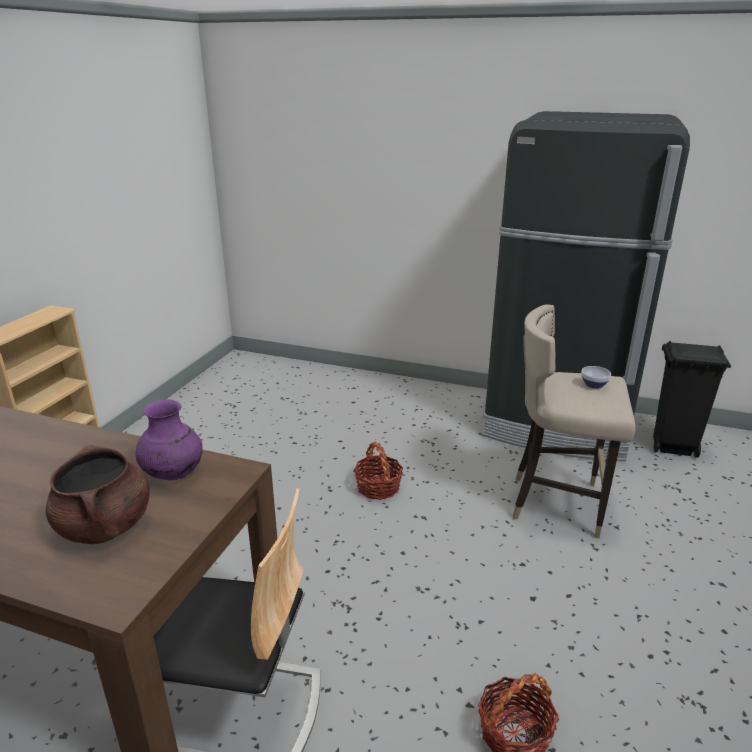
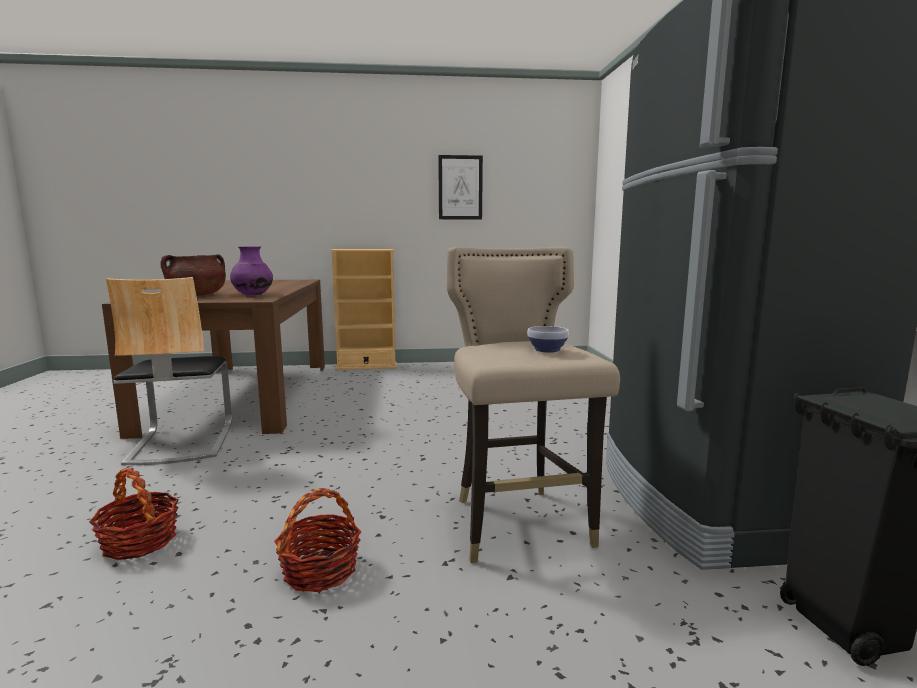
camera: 65 degrees right, 15 degrees down
(101, 188) = (460, 187): none -> picture
(378, 487) = (451, 434): basket -> basket (320, 570)

